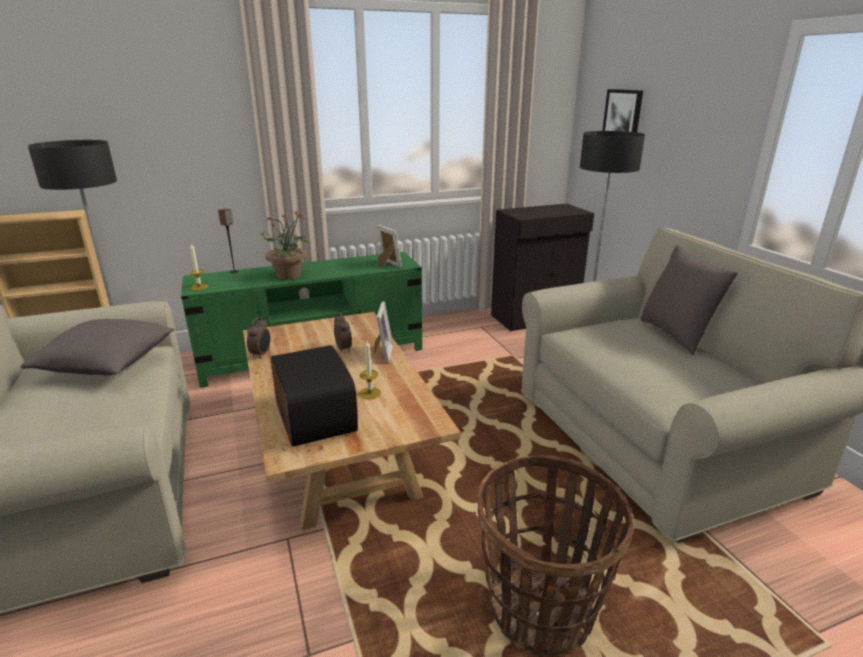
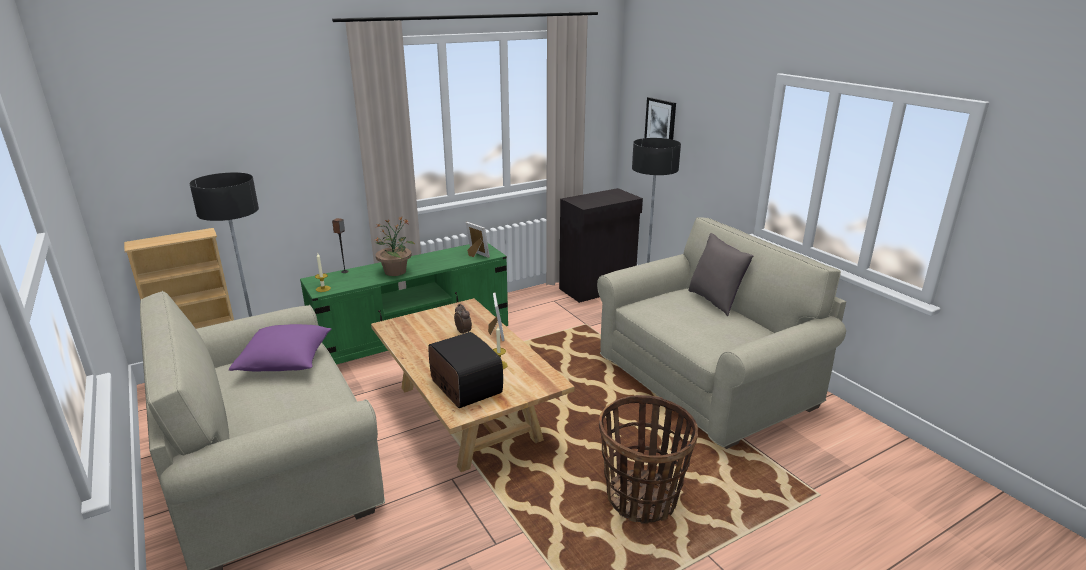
camera: 10 degrees left, 0 degrees up
(108, 365) = (286, 362): grey pillow -> purple pillow
(261, 354) = (398, 342): alarm clock -> none

